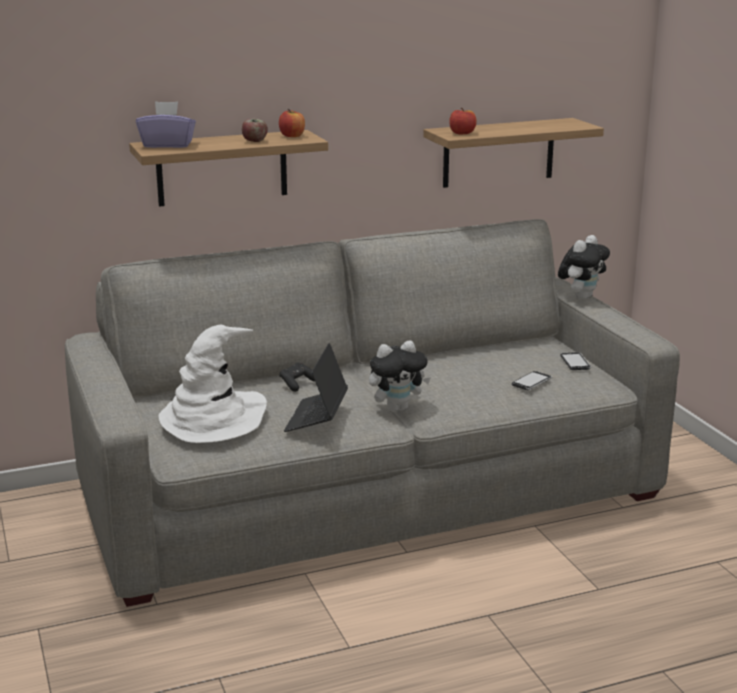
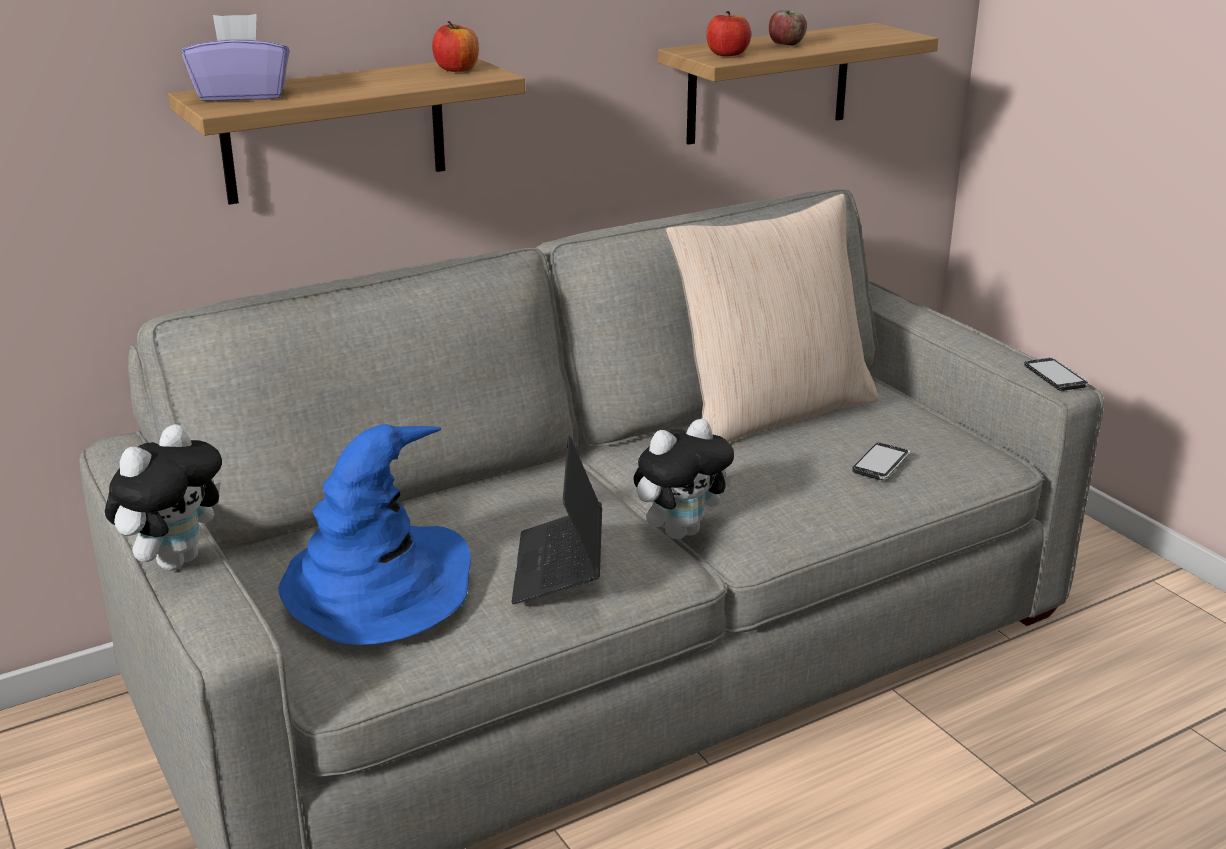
camera: 10 degrees left, 5 degrees up
(213, 418) = (378, 586): white hat -> blue hat
(255, 141) = (397, 82): apple -> apple (786, 45)
(297, 384) = (502, 499): black game controller -> none
(478, 352) = (771, 412): none -> beige pillow
(575, 362) = (926, 419): phone -> phone (1055, 376)
(581, 297) = (910, 309): plush toy -> plush toy (175, 560)

